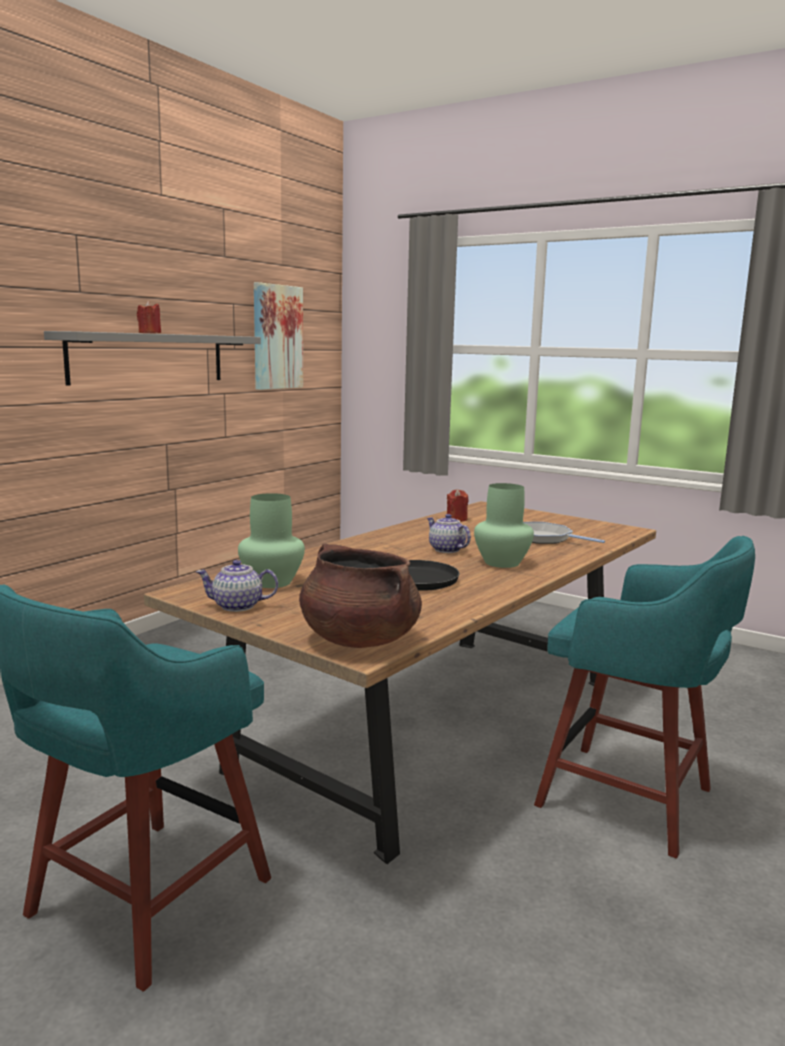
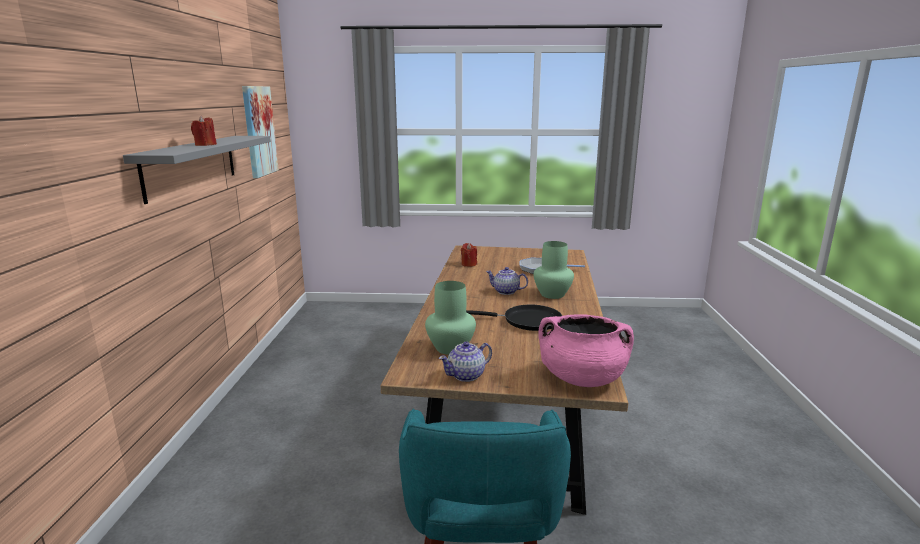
camera: 30 degrees left, 5 degrees up
(358, 640) = (582, 378): brown cooking pot -> pink cooking pot
(630, 799) = (652, 421): turquoise stool -> none

